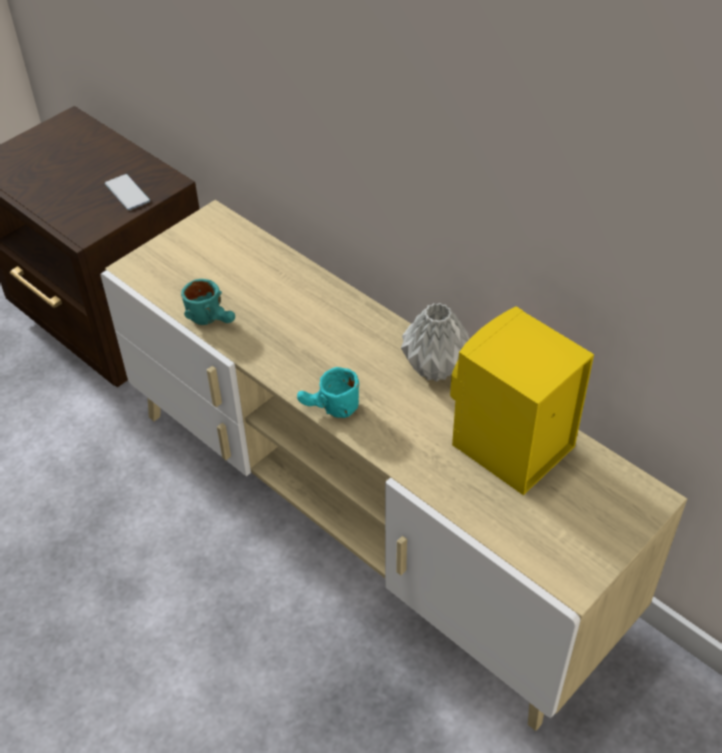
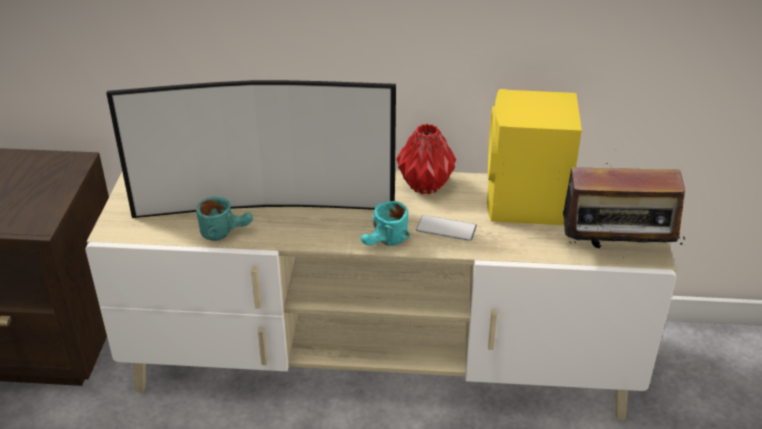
camera: 40 degrees left, 10 degrees down
(127, 192) = (46, 182): phone -> phone (446, 228)
(269, 310) = (264, 206): none -> television
(435, 367) = (424, 185): grey vase -> red vase
(537, 557) = (615, 253): none -> radio

